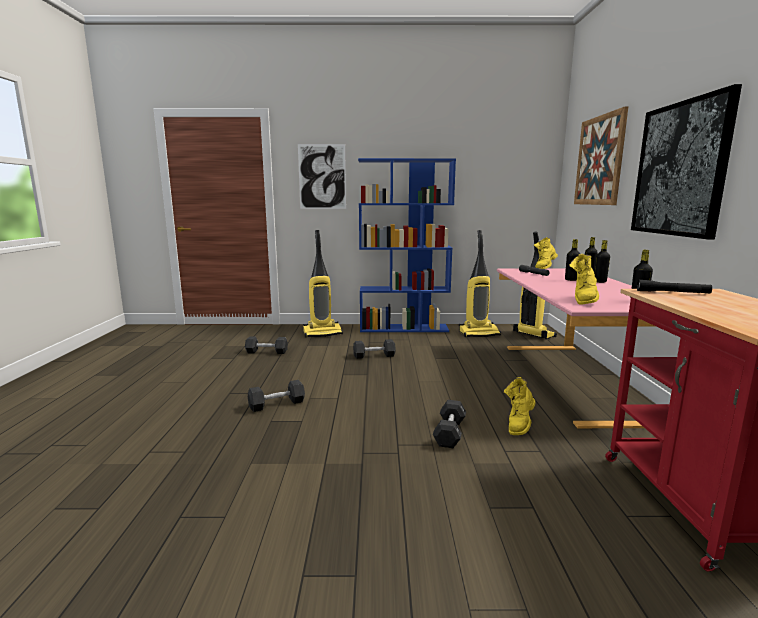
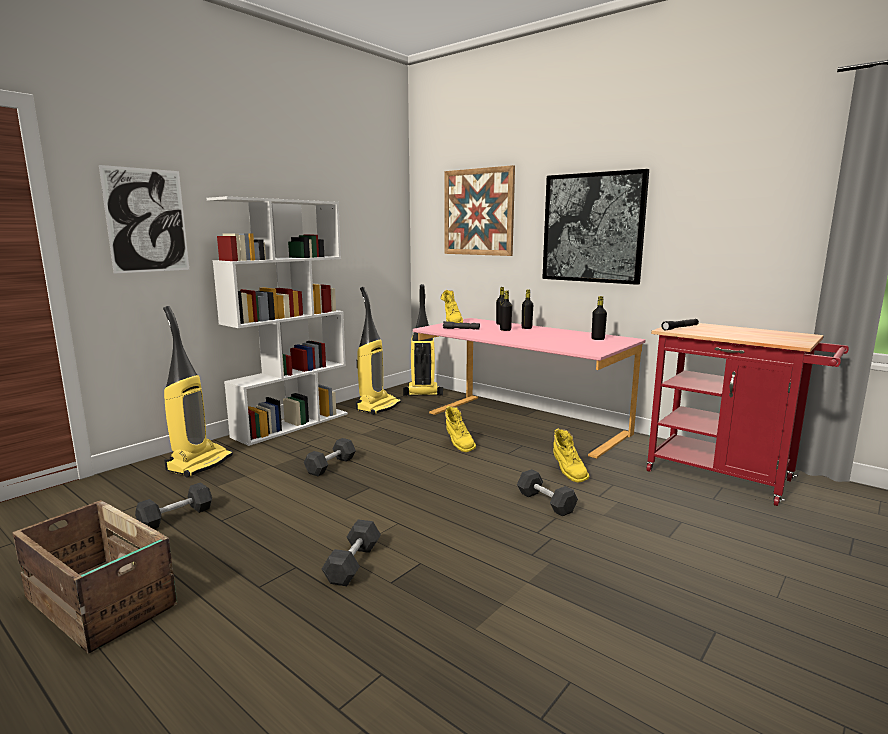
camera: 50 degrees left, 0 degrees up
(185, 372) = (101, 603): none -> crate
(404, 328) = (292, 425): blue bookcase -> white bookcase
(584, 300) = (575, 346): yellow boot -> yellow boot (458, 445)

